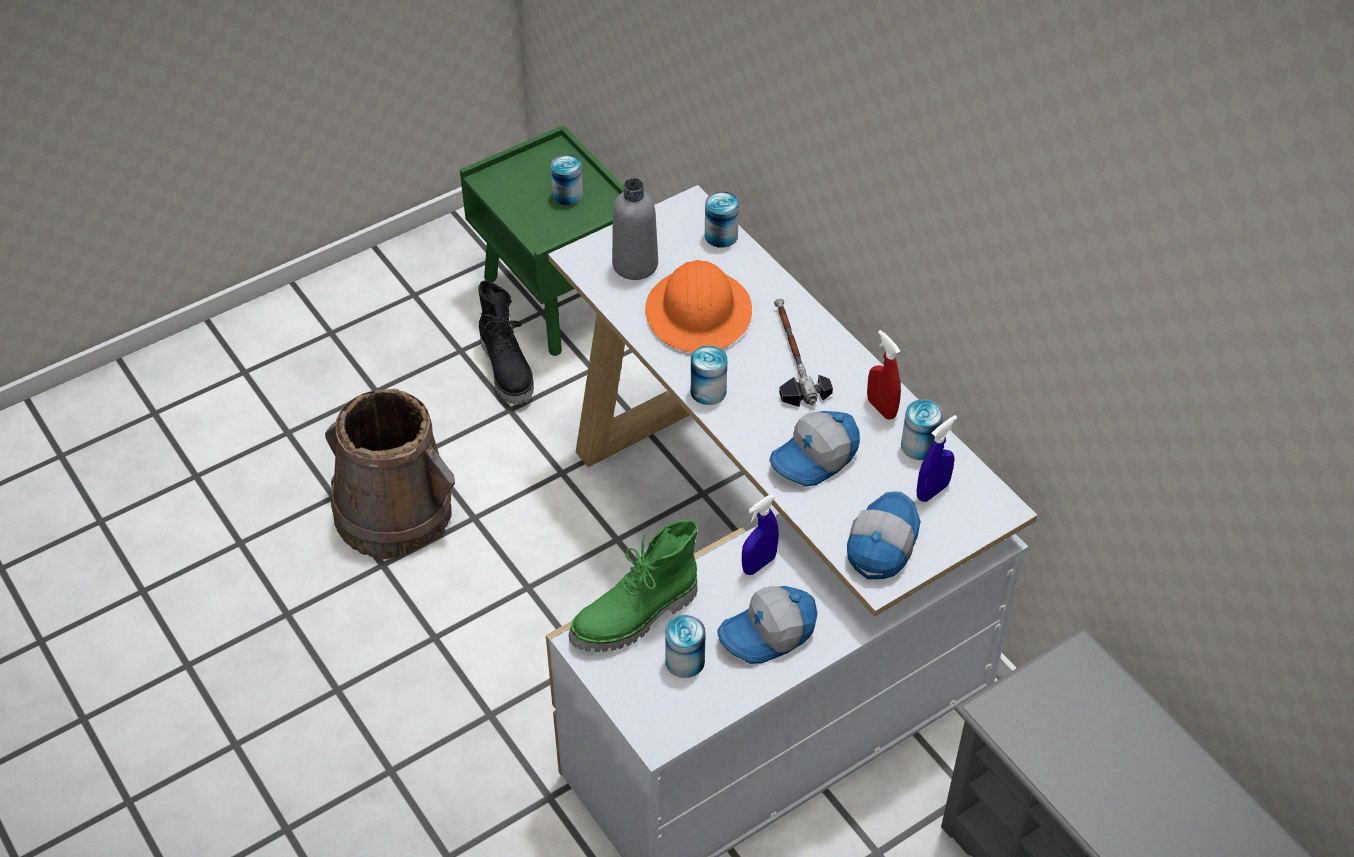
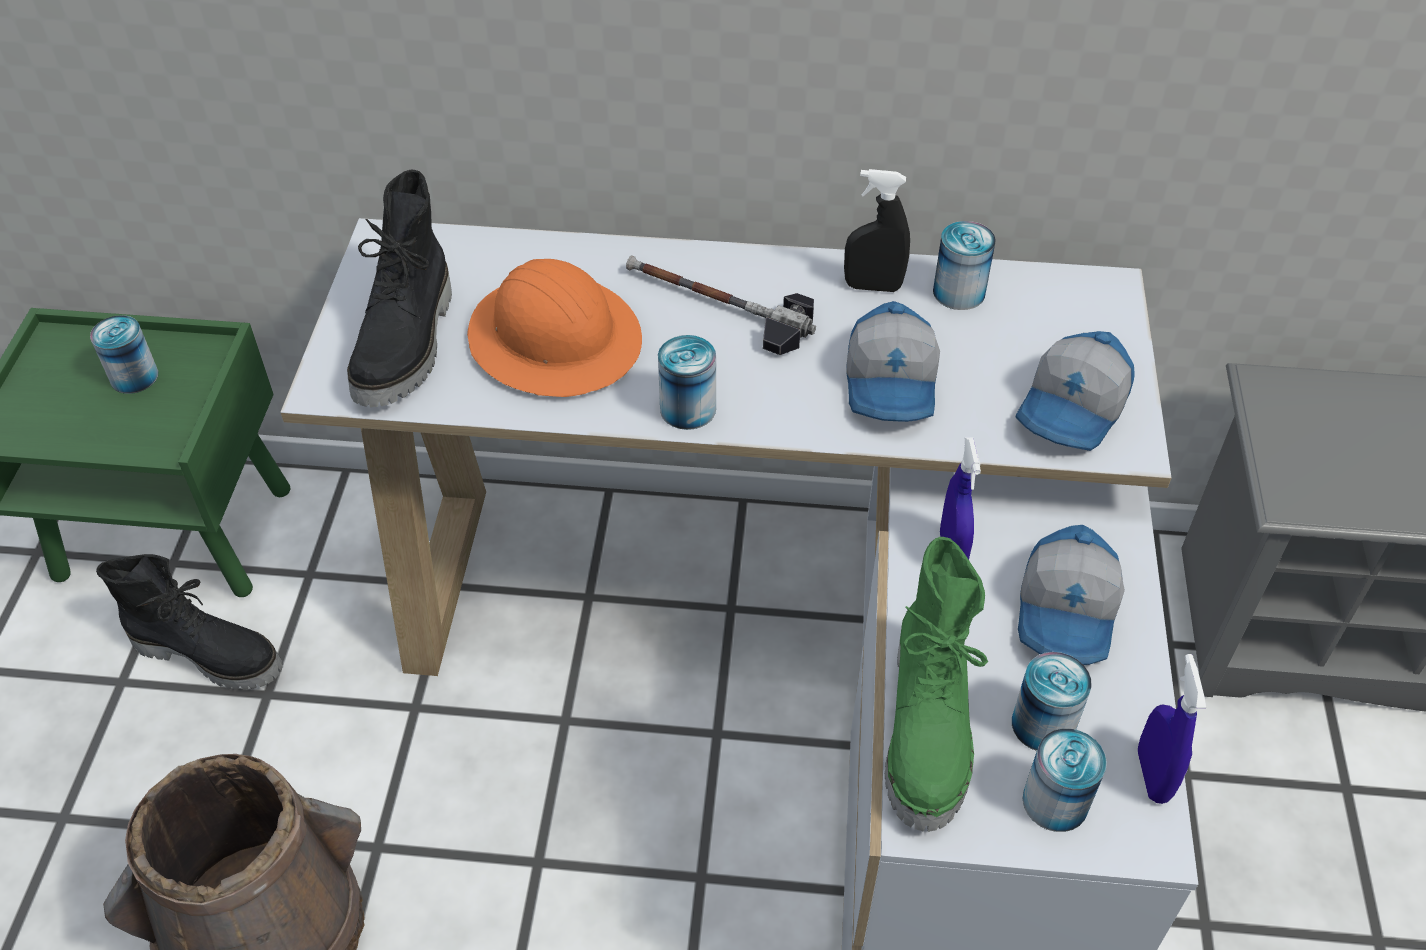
camera: 50 degrees left, 0 degrees up
(635, 265) = (408, 345): grey bottle -> black boot
(721, 236) = (463, 248): can -> can (1055, 802)
(880, 543) = (1074, 410): cap -> cap turned 120 degrees counterclockwise
(881, 408) = (873, 286): red spray bottle -> black spray bottle
(932, 491) = (1035, 322): blue spray bottle -> blue spray bottle (1152, 775)

